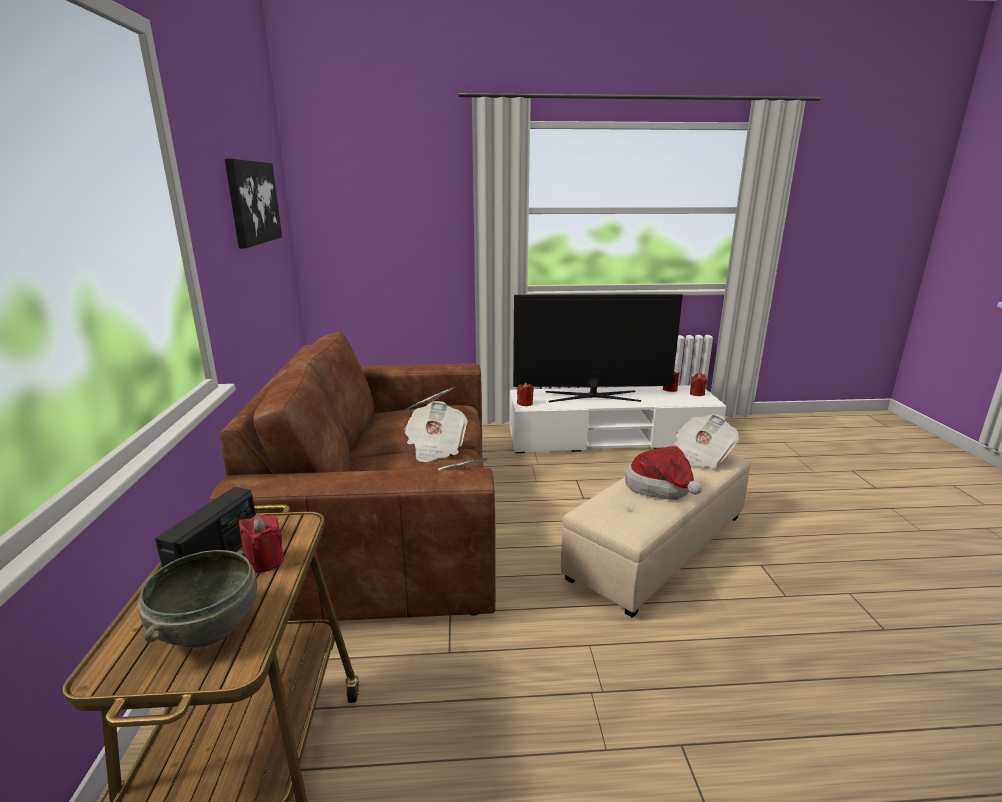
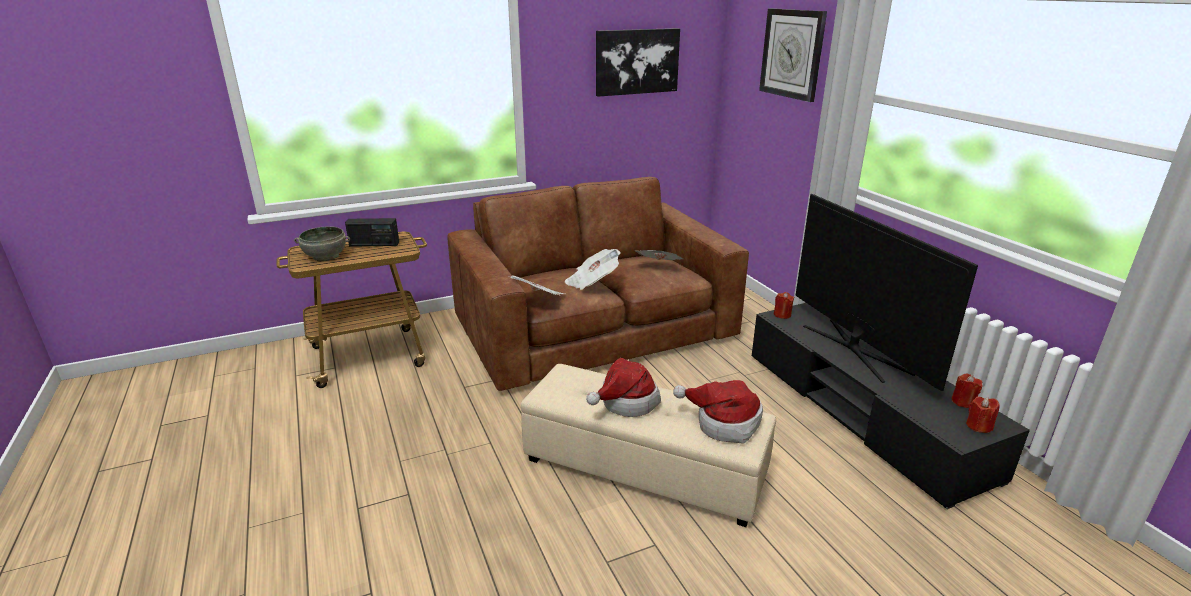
camera: 70 degrees right, 5 degrees up
(264, 561) = (373, 253): red candle -> none
(405, 184) = (792, 53): none -> wall clock
(611, 438) = (862, 412): white tv stand -> black tv stand
(700, 456) = (723, 423): newspaper -> hat

